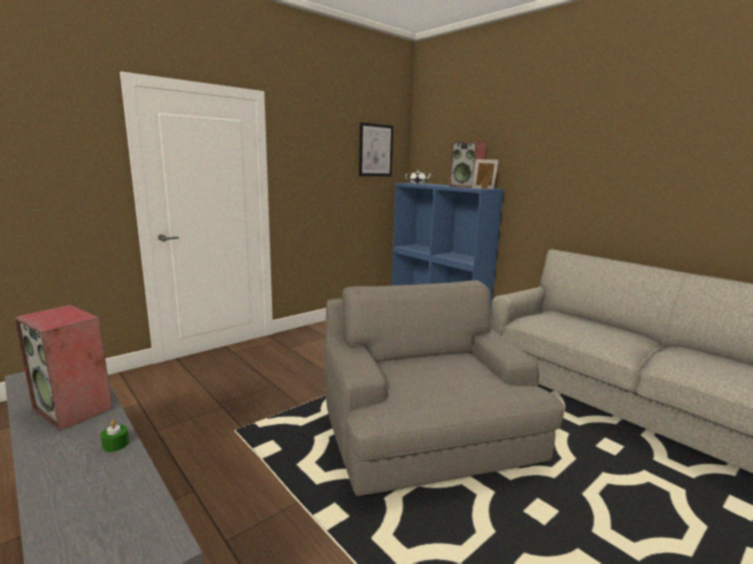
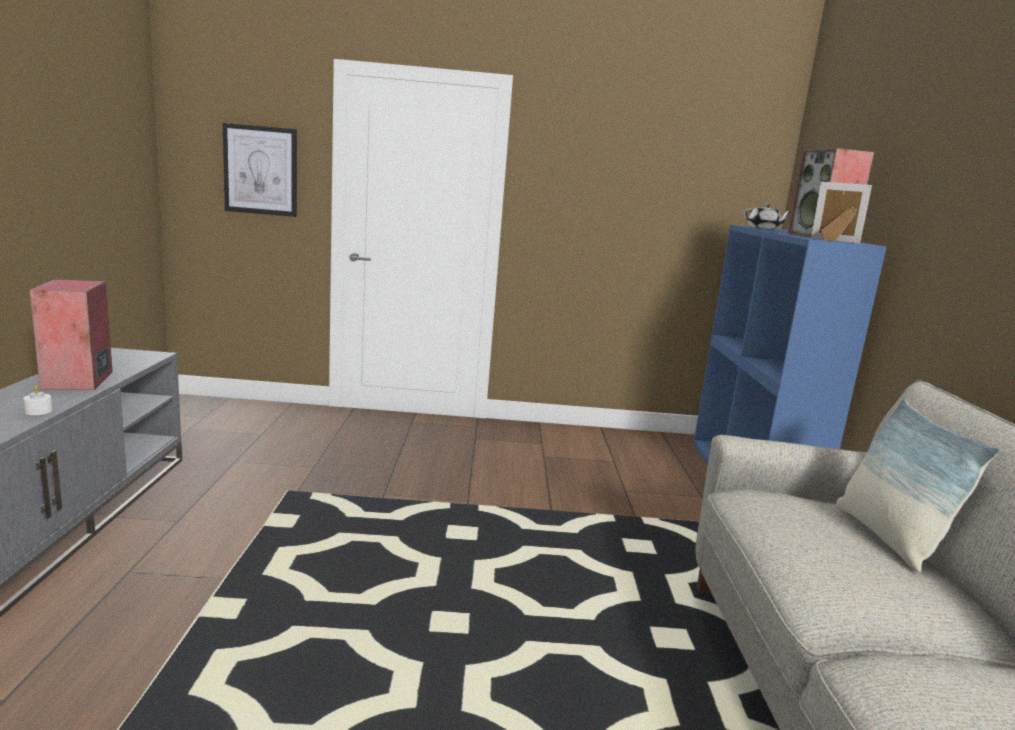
camera: 40 degrees right, 0 degrees up
(116, 444) = (38, 411): green candle -> white candle
(375, 150) = (709, 168): picture -> picture (260, 170)
(428, 438) = (453, 604): grey armchair -> none
(581, 319) = (888, 538): none -> pillow

